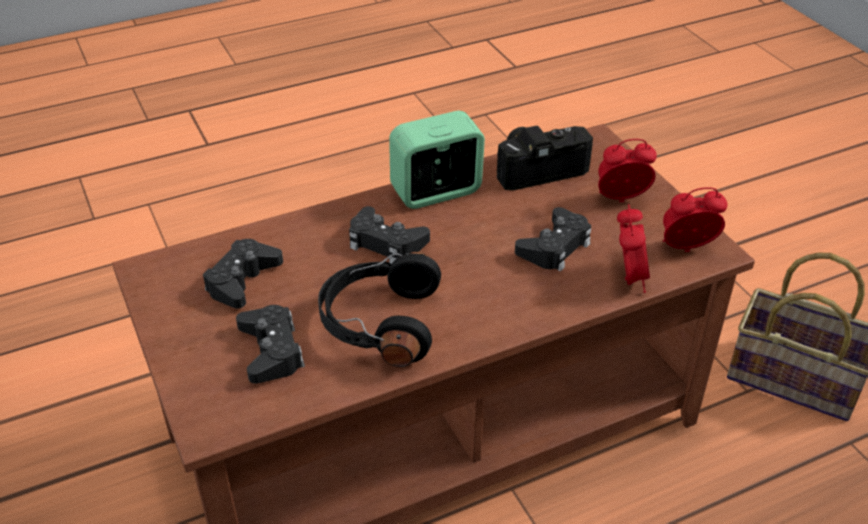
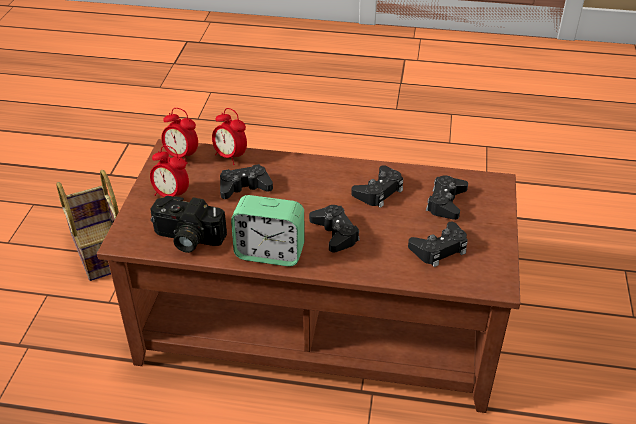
camera: 145 degrees left, 0 degrees up
(379, 323) = (379, 191): black headphones -> black game controller
(628, 278) = (230, 156): alarm clock -> alarm clock turned 90 degrees counterclockwise

